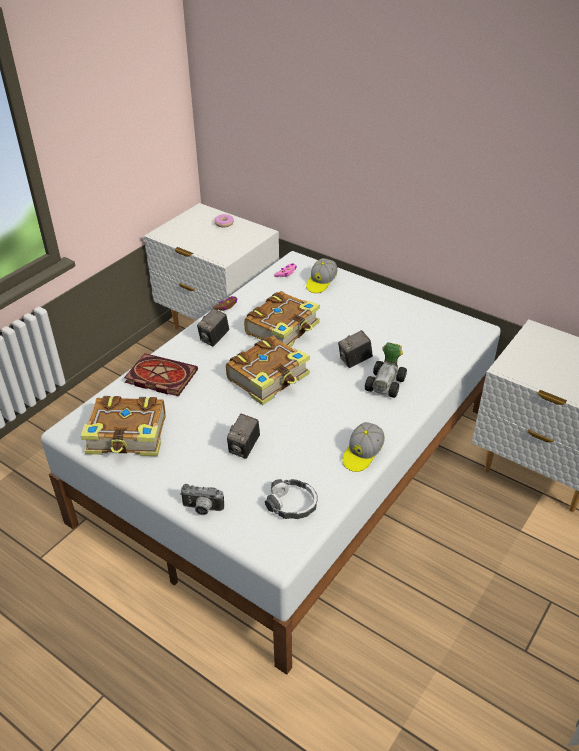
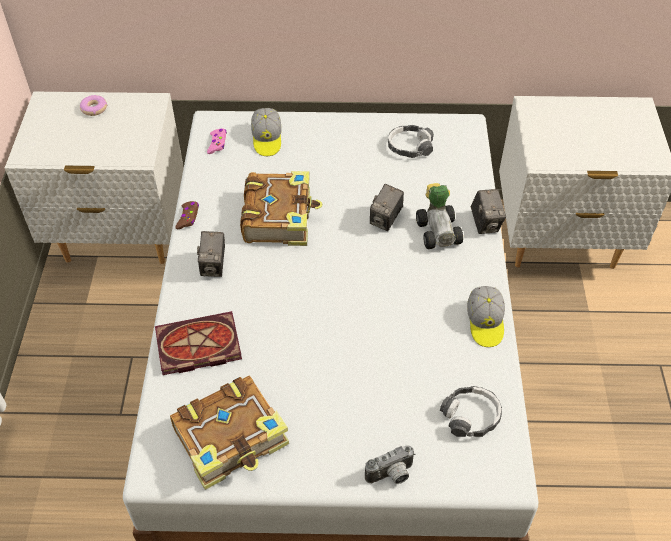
camera: 35 degrees left, 10 degrees up
(244, 448) = (368, 381): camera -> camera (485, 223)
(269, 378) = (318, 284): book -> none
(418, 325) = (410, 146): none -> headphones

